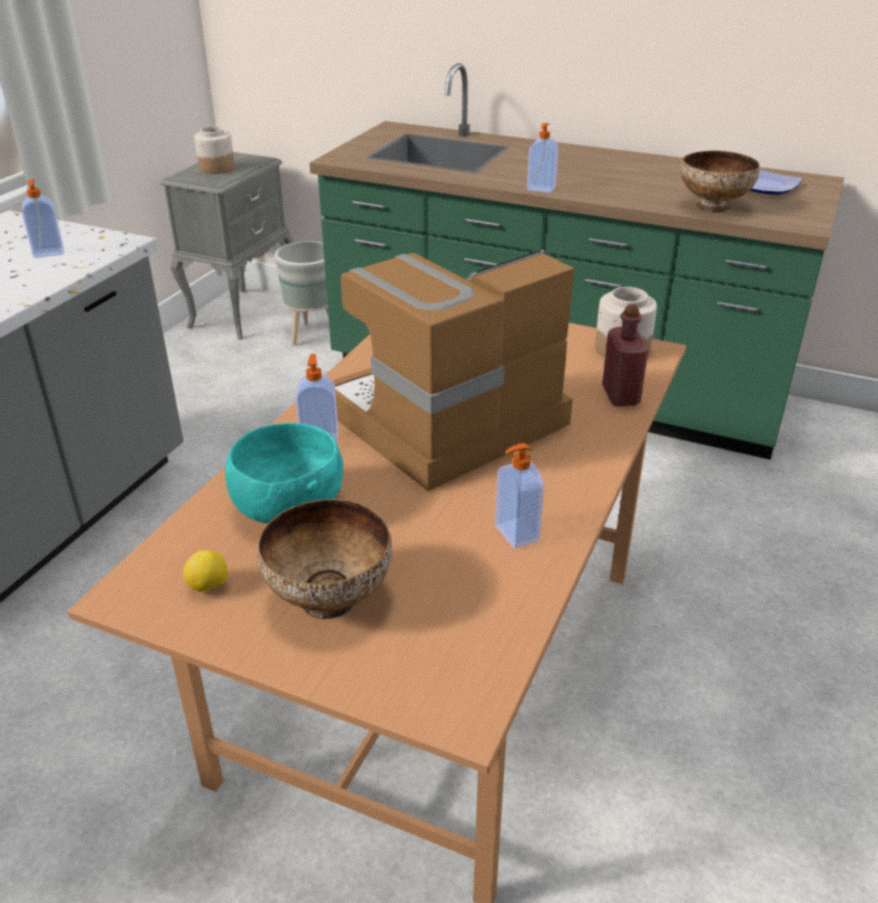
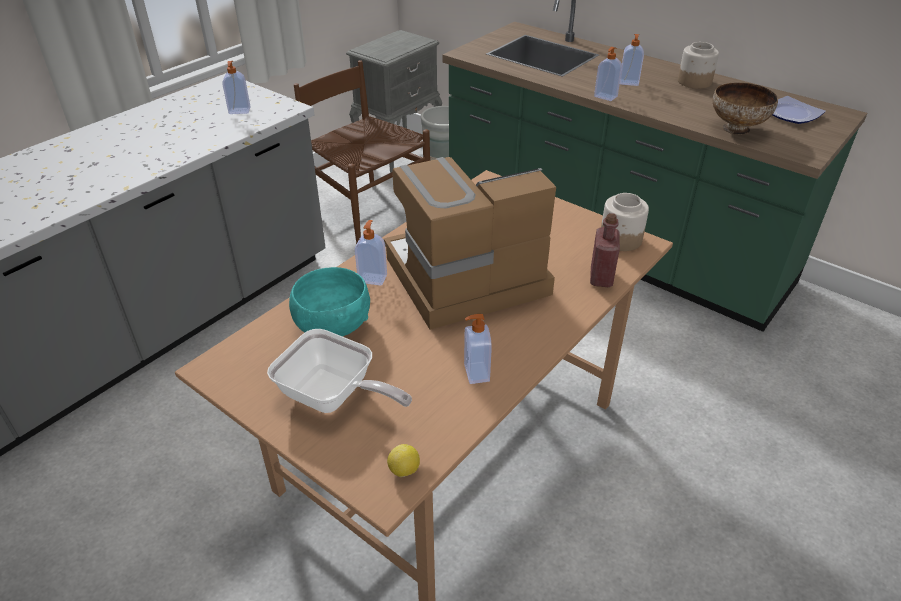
camera: 15 degrees right, 5 degrees up
(208, 587) = (262, 372): lemon -> lemon (404, 470)
(216, 168) = (389, 45): jar -> jar (694, 82)
(224, 391) = (368, 212): none -> brown chair
(330, 600) = (333, 397): bowl -> frying pan
(561, 172) = (628, 83): none -> soap dispenser

